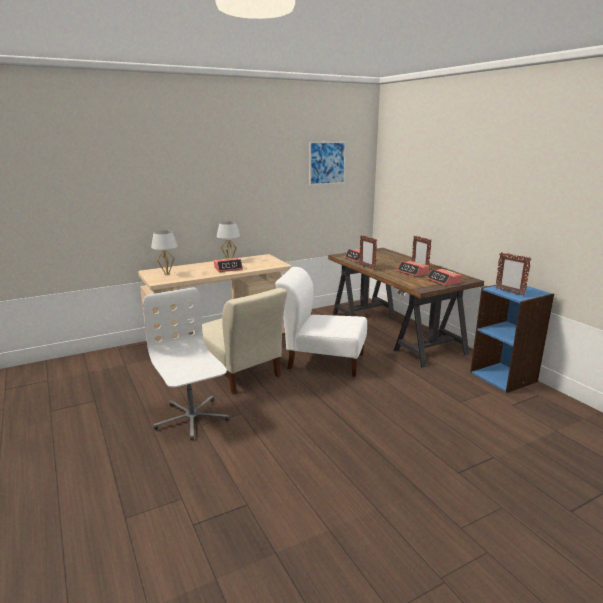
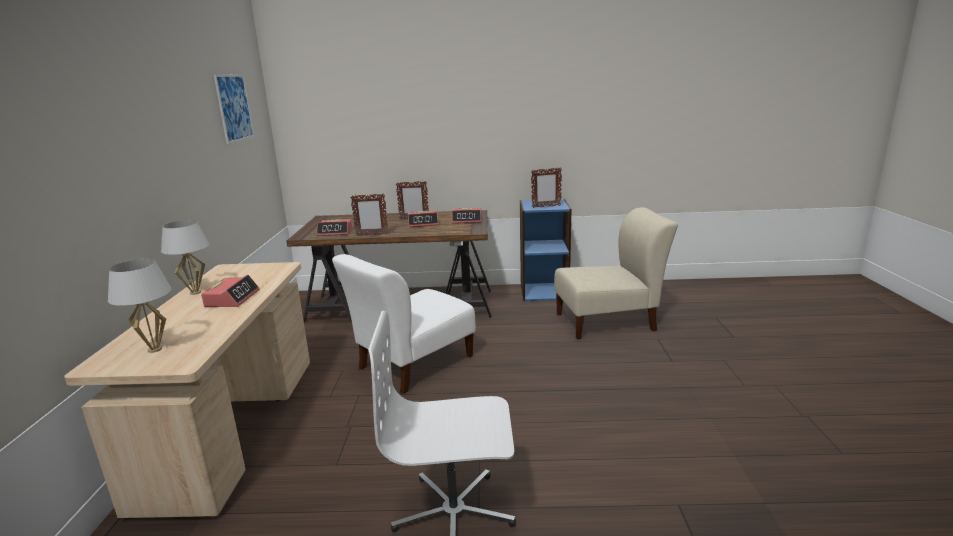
camera: 60 degrees left, 0 degrees up
(240, 373) = (371, 435): beige chair -> beige chair (609, 321)

